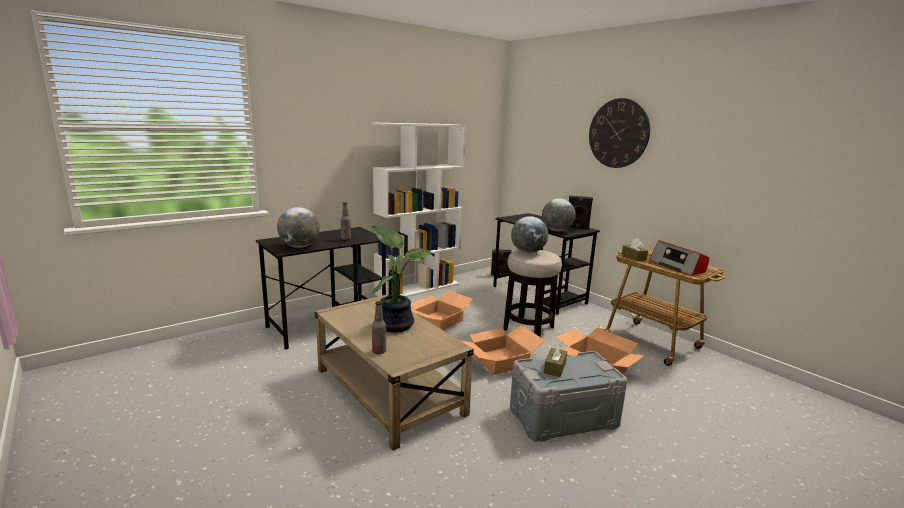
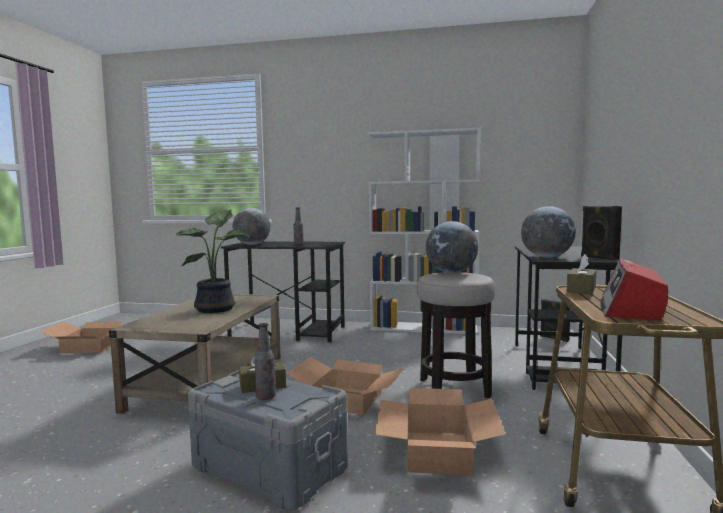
camera: 50 degrees right, 10 degrees down
(379, 351) = (154, 317): bottle -> bottle (266, 397)
(438, 320) = (376, 353): cardboard box -> cardboard box (92, 346)
(618, 133) = (650, 90): wall clock -> none

